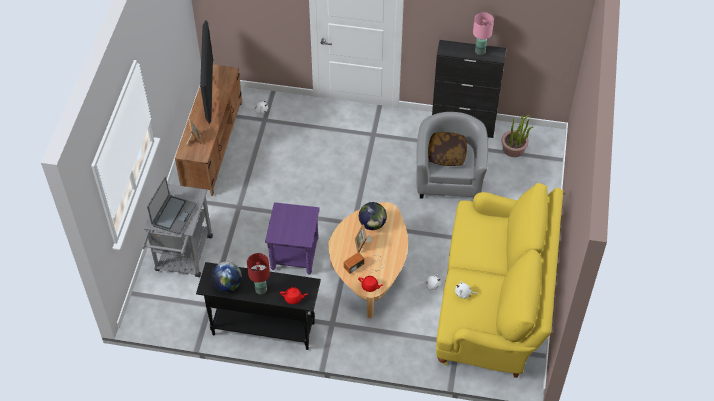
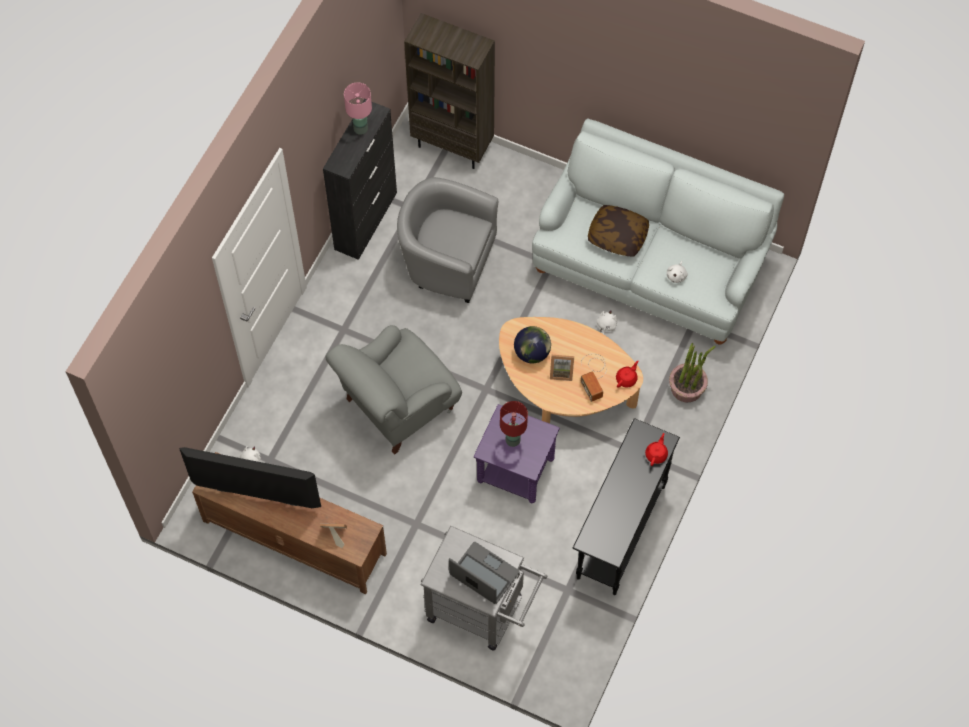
camera: 75 degrees left, 10 degrees up
(227, 284) = (616, 527): globe -> none
(261, 289) = (633, 489): red table lamp -> red table lamp (512, 439)
(324, 176) = (397, 406): none -> grey armchair
(446, 154) = (445, 239): pillow -> pillow (617, 236)
(494, 303) = (650, 266): yellow sofa -> white sofa
(514, 148) = (422, 175): potted plant -> potted plant (687, 387)
(546, 160) = (453, 146): none -> brown bookcase

